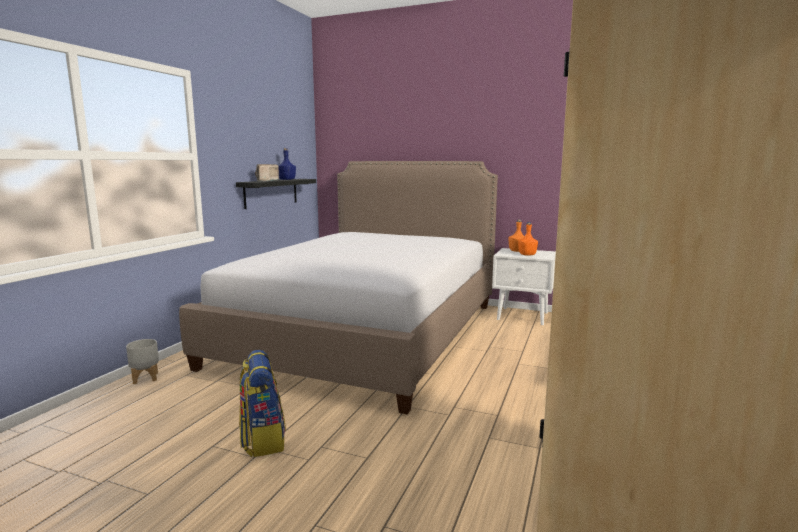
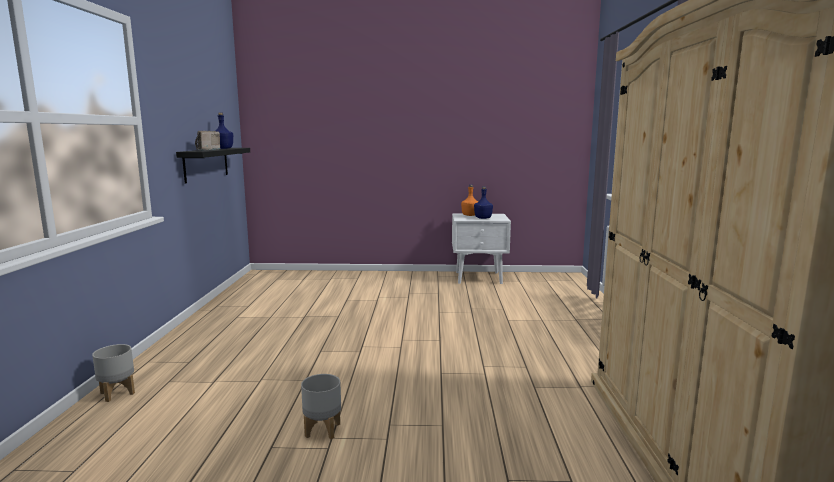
camera: 20 degrees left, 0 degrees up
(262, 439) = (322, 430): backpack -> grey planter
(366, 333) = (342, 310): bed -> none
(527, 255) = (483, 218): orange bottle -> blue bottle

